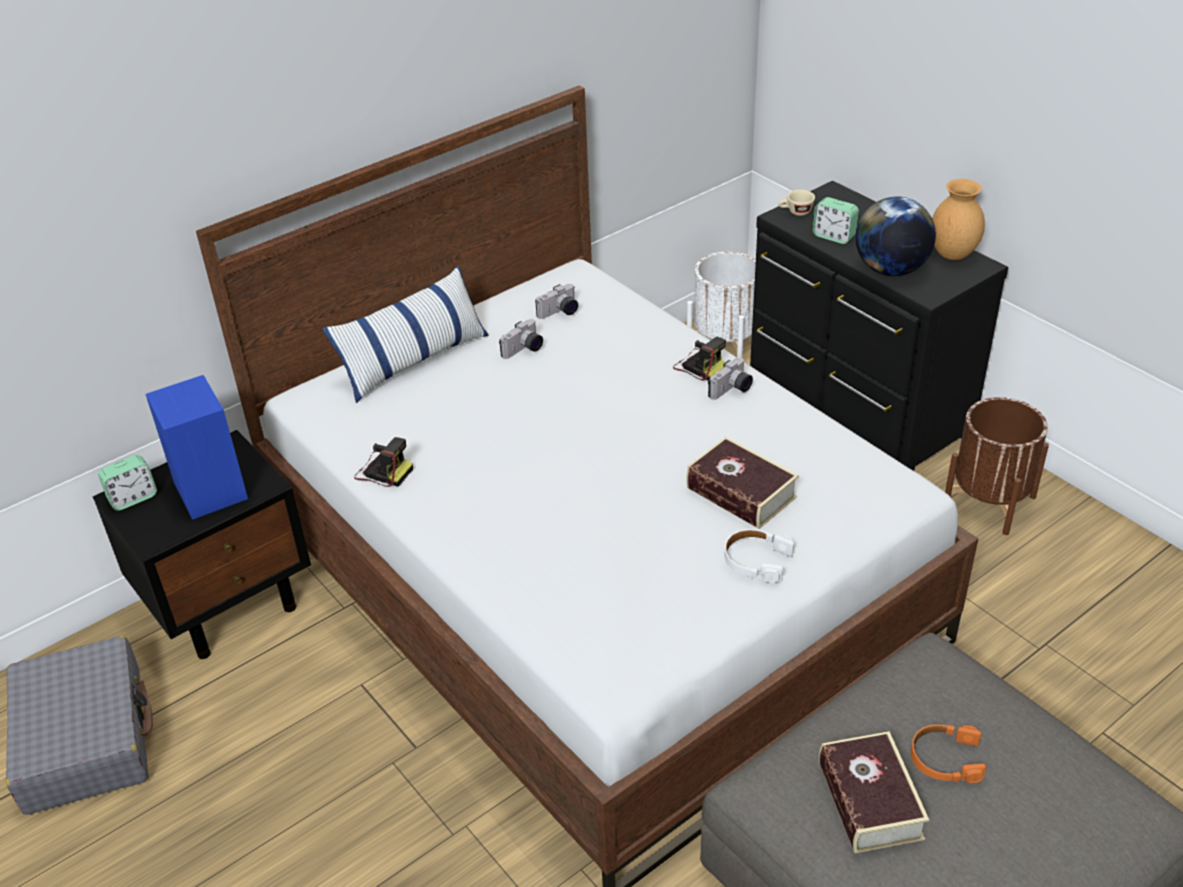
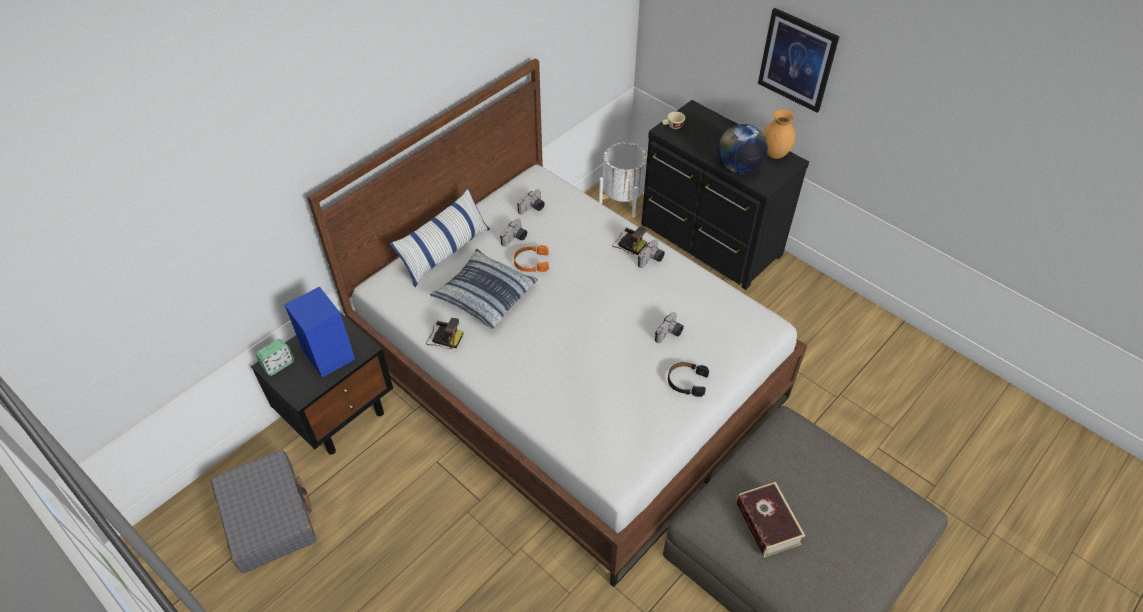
camera: 10 degrees left, 10 degrees up
(460, 420) = (485, 295): none -> pillow
(741, 492) = (669, 334): book -> camera
(756, 560) = (686, 381): white headphones -> black headphones
(834, 236) = (699, 144): alarm clock -> none
(945, 759) = (806, 492): orange headphones -> orange headphones (531, 262)
(985, 99) = (797, 60): none -> picture
(989, 502) = (797, 301): brown planter -> none

